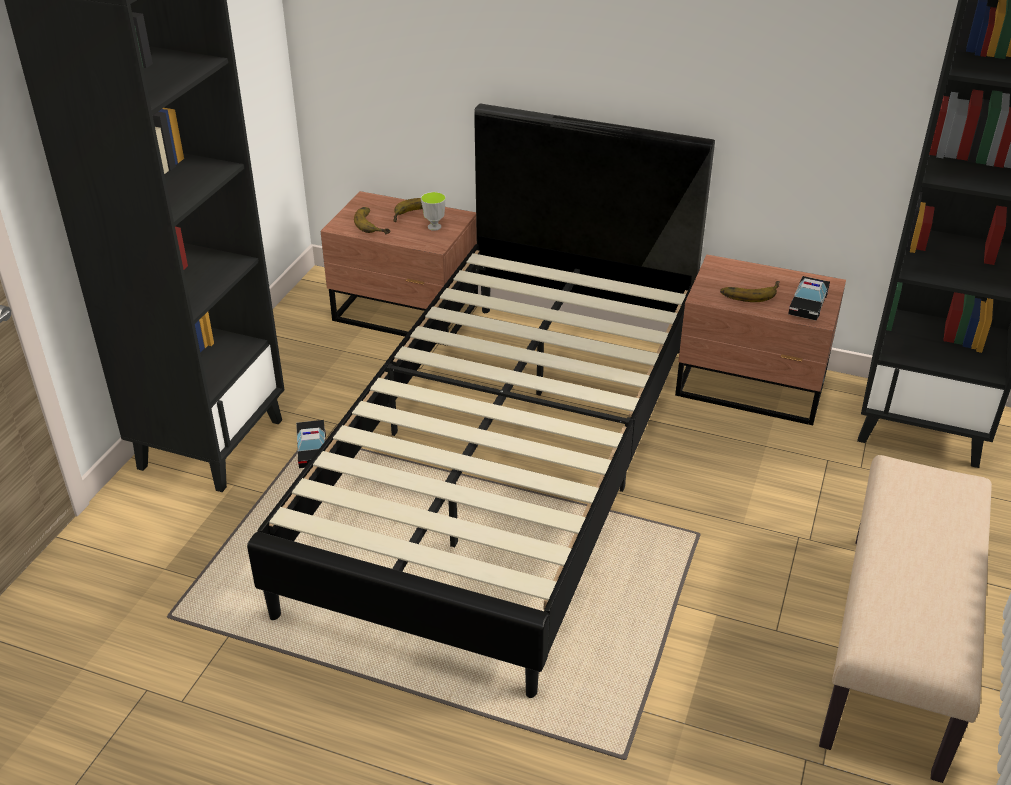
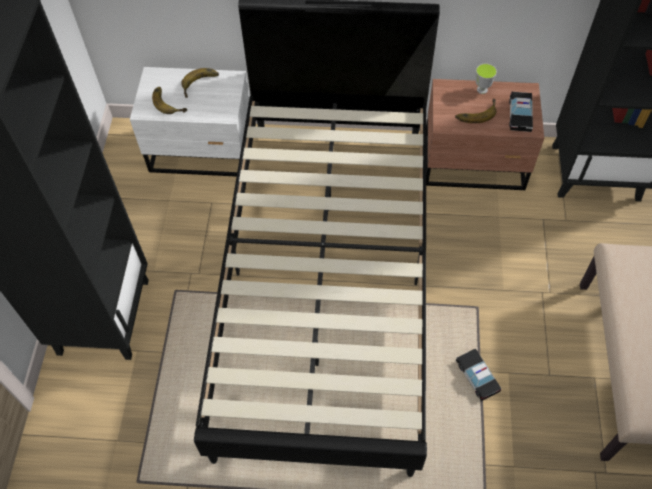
camera: 15 degrees left, 20 degrees up
(312, 450) = (182, 302): toy car -> toy car (477, 377)
(406, 313) = (203, 151): brown nightstand -> white nightstand
(434, 227) = (218, 95): cup -> cup (482, 90)

